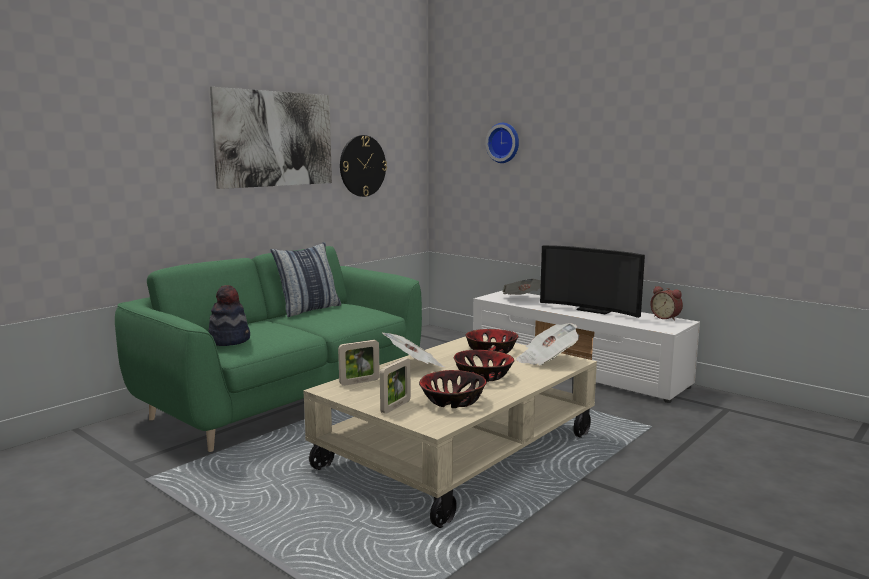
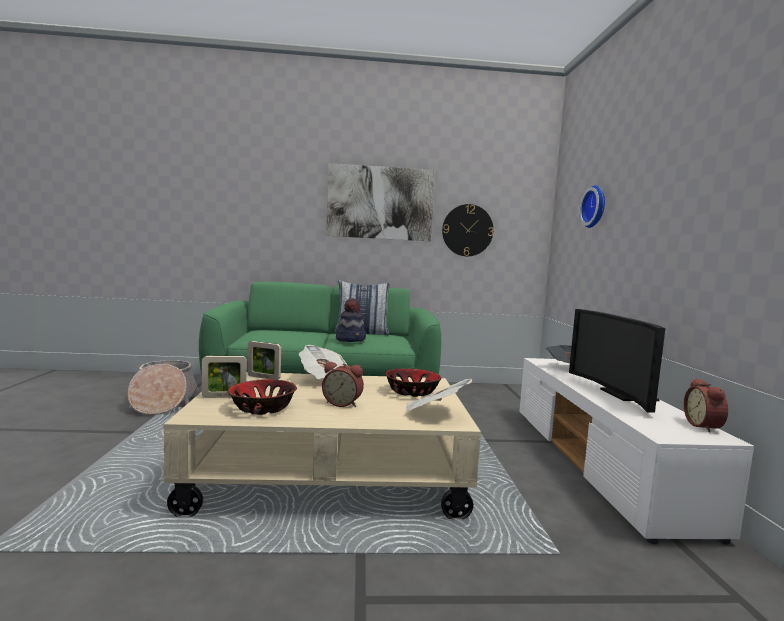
camera: 45 degrees right, 5 degrees down
(121, 478) = (163, 402): none -> basket
(229, 340) = (259, 333): hat -> hat (351, 339)
(483, 376) = (343, 403): bowl -> alarm clock

